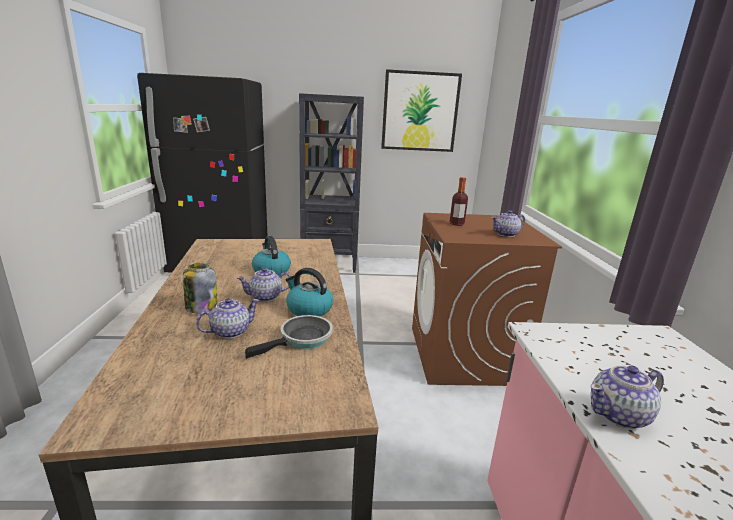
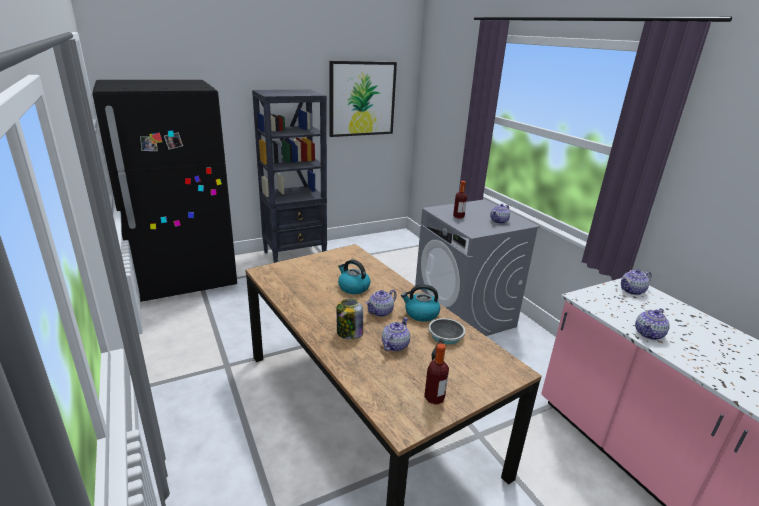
camera: 25 degrees left, 5 degrees up
(185, 403) = (434, 398): none -> bottle
(464, 355) = (464, 315): brown washing machine -> grey washing machine
(649, 345) = (632, 291): none -> teapot

